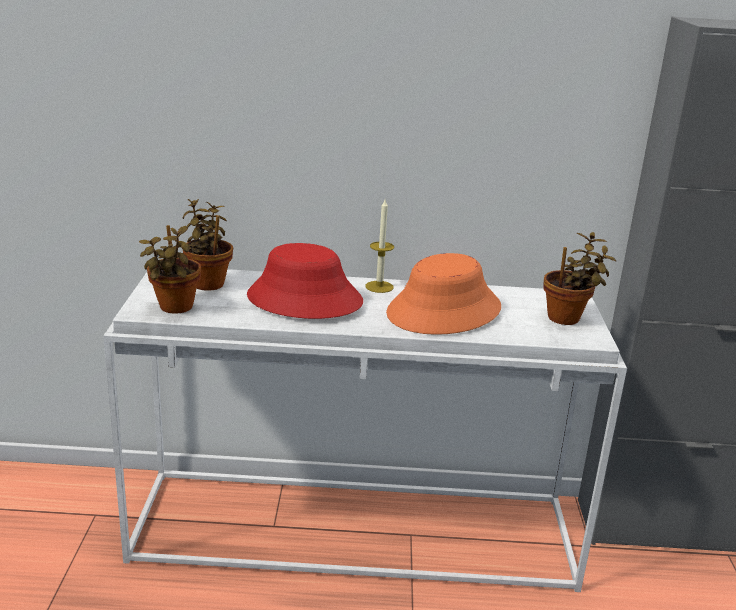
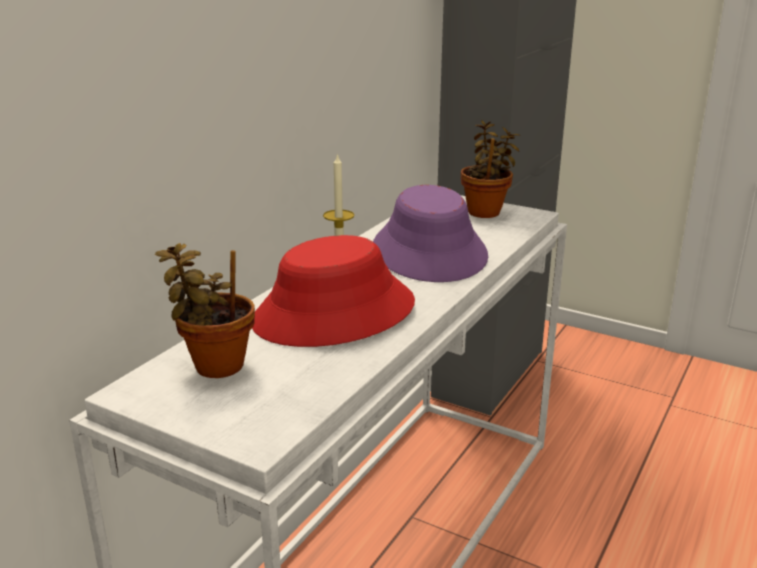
camera: 60 degrees left, 0 degrees up
(174, 308) = (276, 408): potted plant -> none
(444, 311) = (430, 252): orange hat -> purple hat

